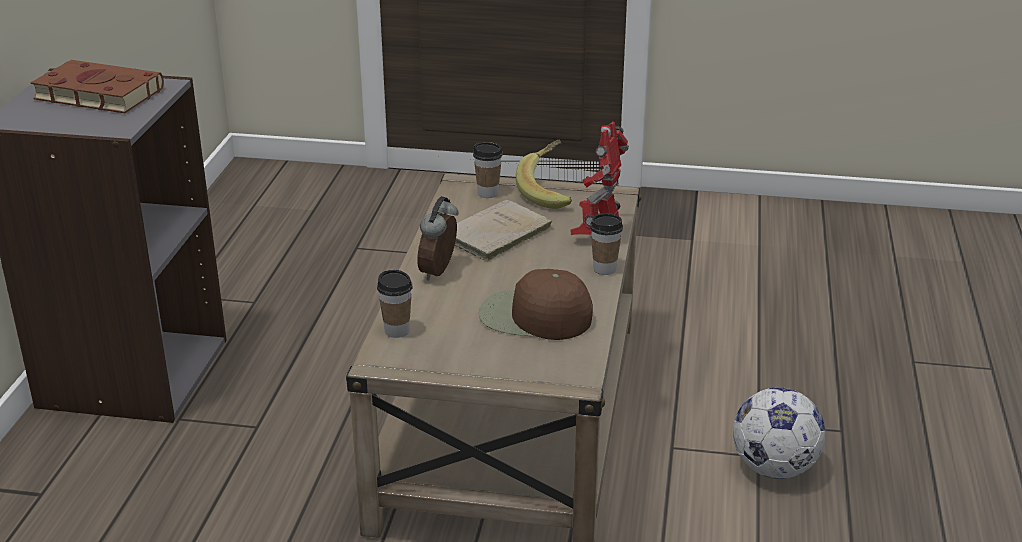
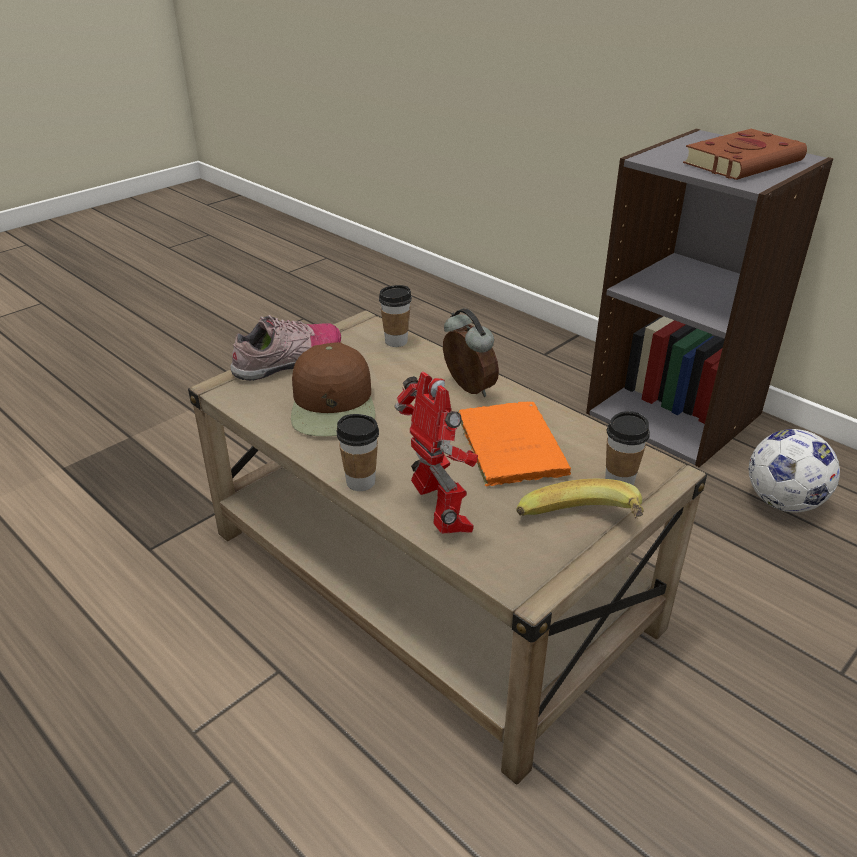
camera: 125 degrees right, 5 degrees up
(494, 235) = (509, 444): beige book -> orange book
(495, 368) = (290, 360): none -> shoe
(534, 317) = (333, 405): brown cap -> brown cap turned 120 degrees clockwise
(774, 468) = (163, 732): football -> football (783, 502)

